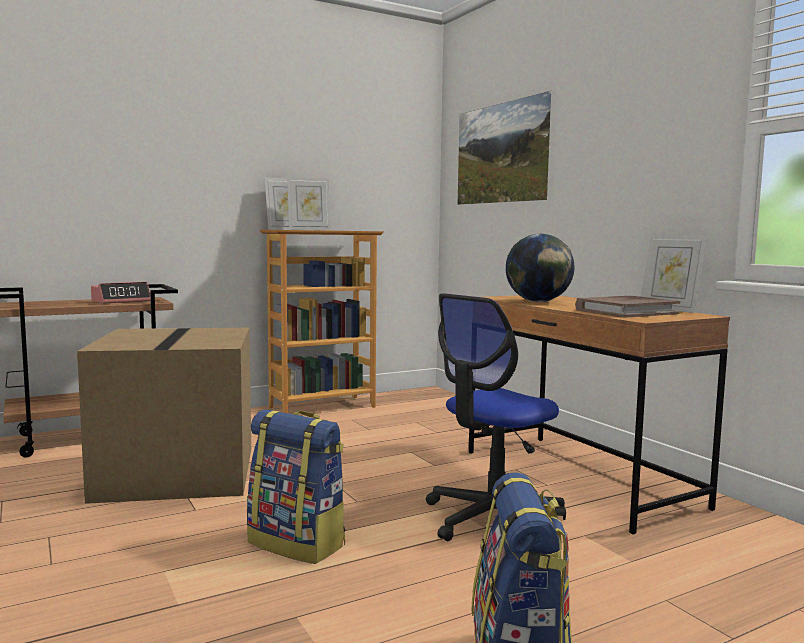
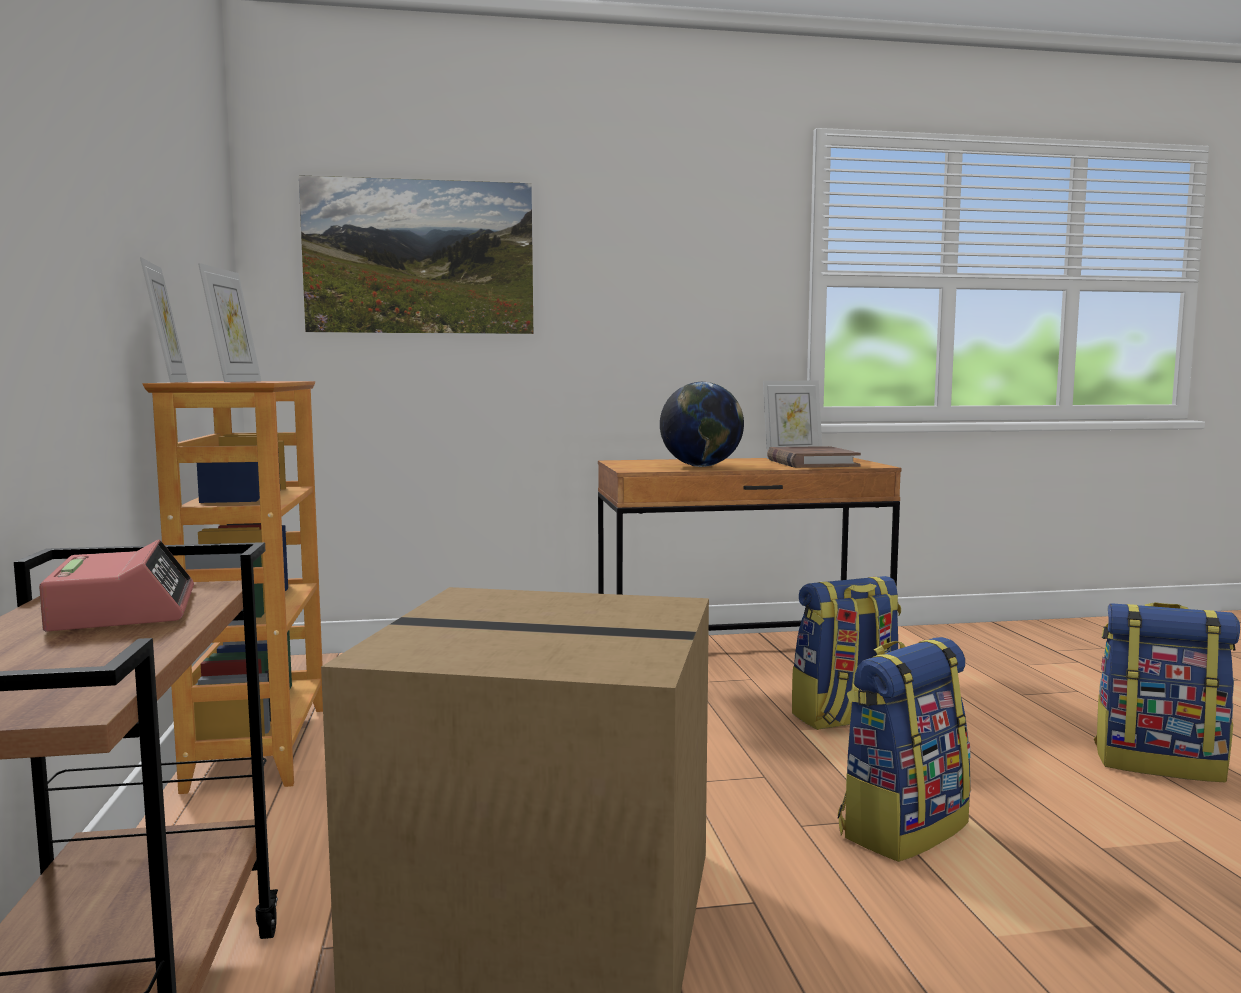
camera: 70 degrees left, 0 degrees up
(493, 520) = (845, 718): office chair -> backpack

